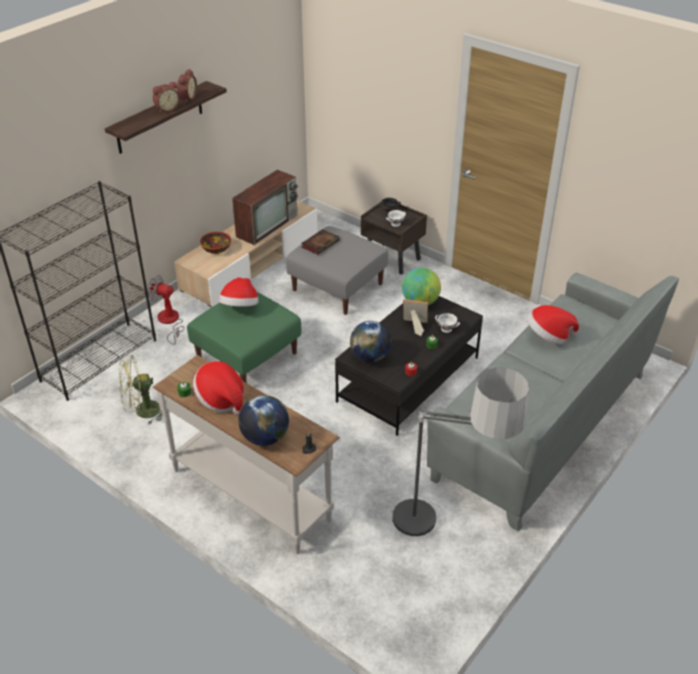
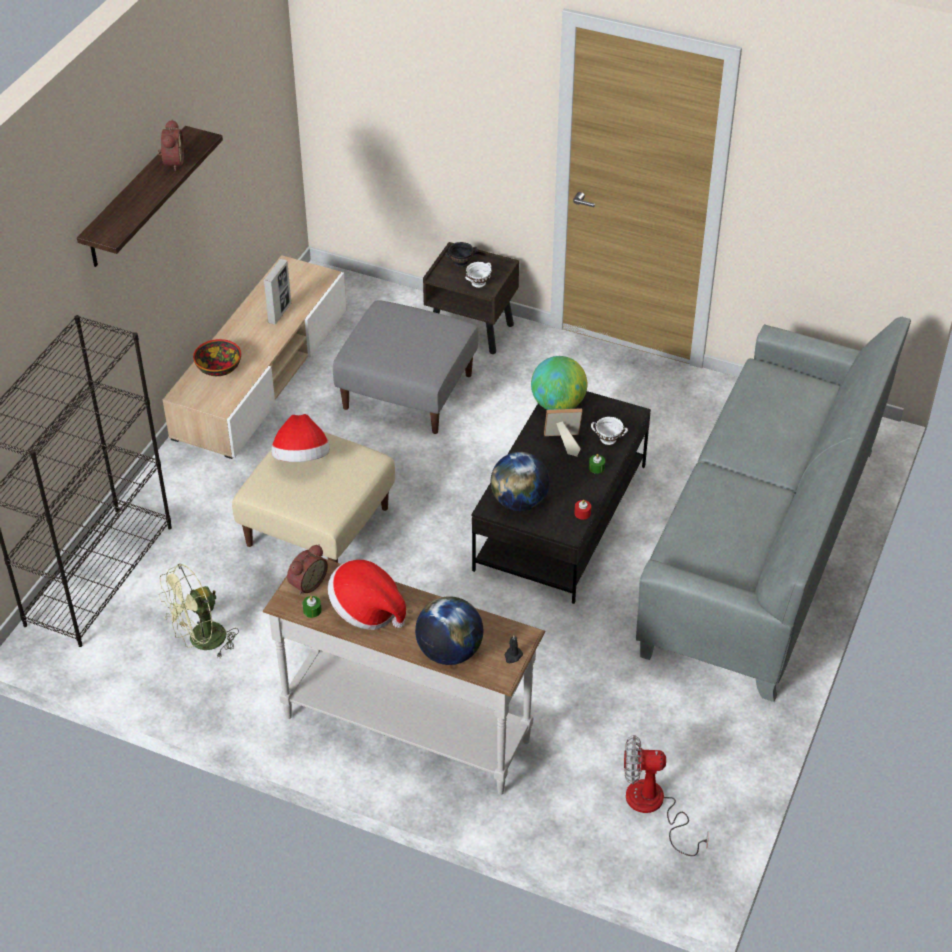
camera: 15 degrees left, 5 degrees up
(167, 109) = (152, 187): alarm clock -> alarm clock (306, 583)
(169, 322) = (179, 494): fan -> fan (654, 807)
(247, 355) = (317, 525): green ottoman -> beige ottoman
(267, 225) = (279, 313): television -> picture frame
(320, 243) = (377, 333): book -> none
(444, 536) = (683, 729): floor lamp -> none
(548, 336) = (753, 428): hat -> none

